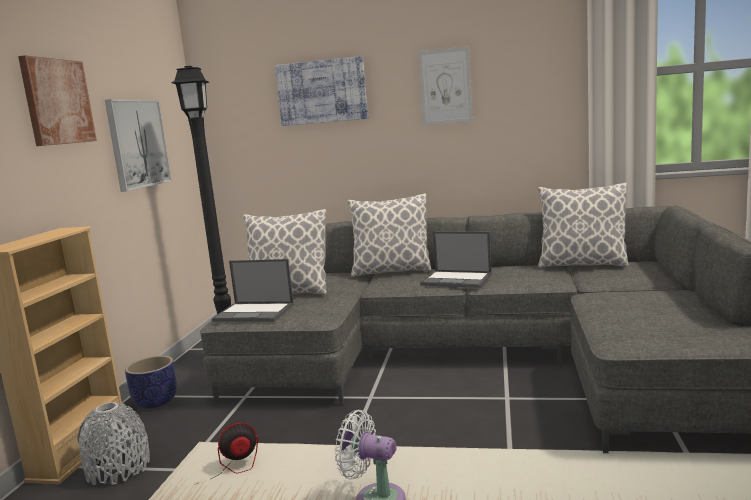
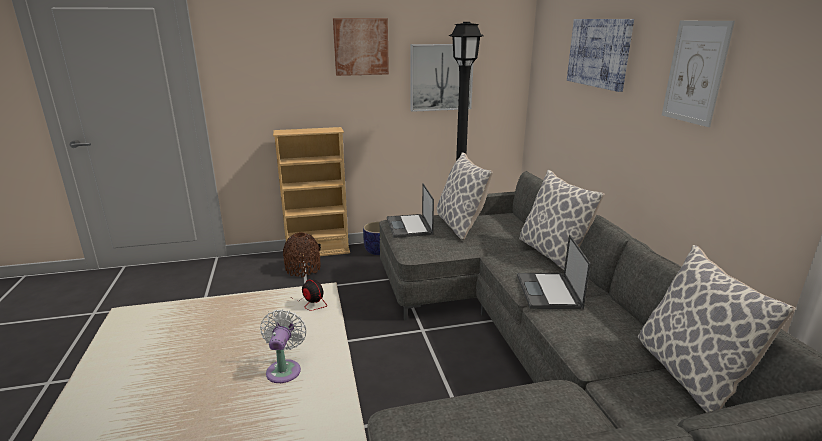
camera: 65 degrees right, 10 degrees up
(118, 469) = (303, 269): grey vase -> brown vase

